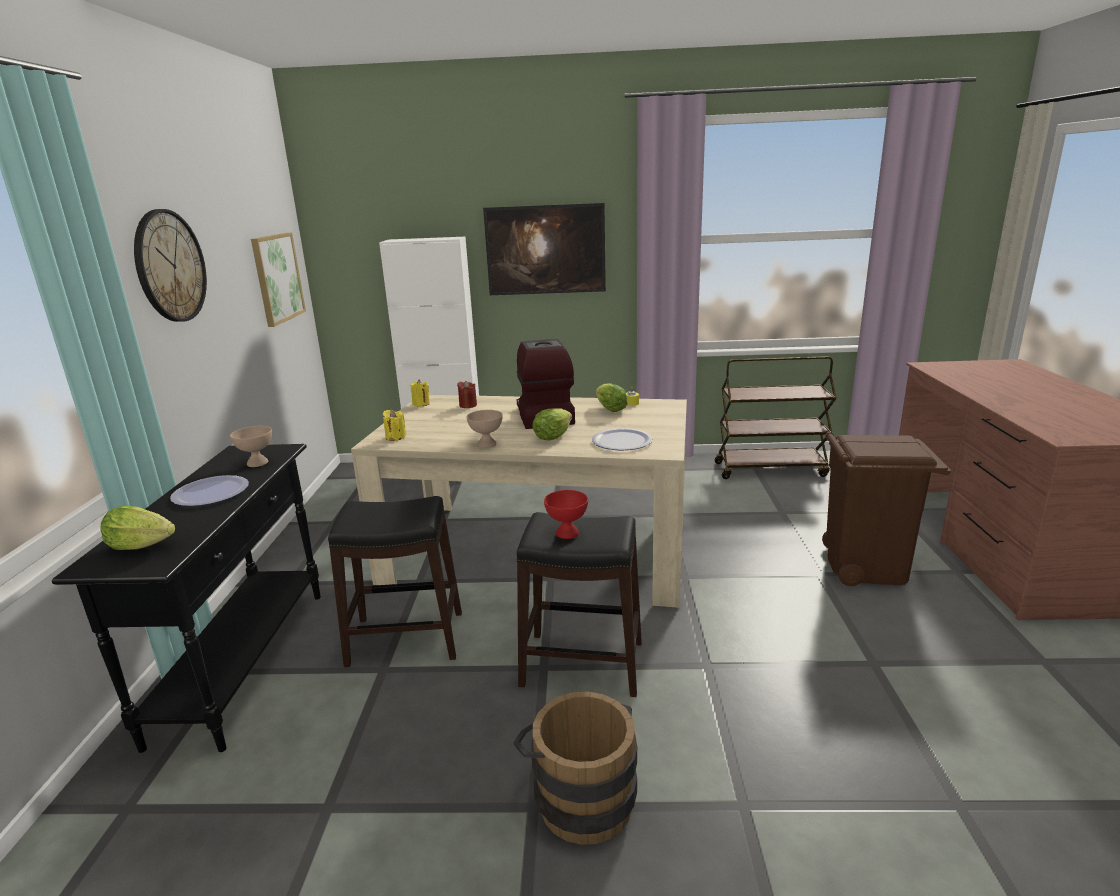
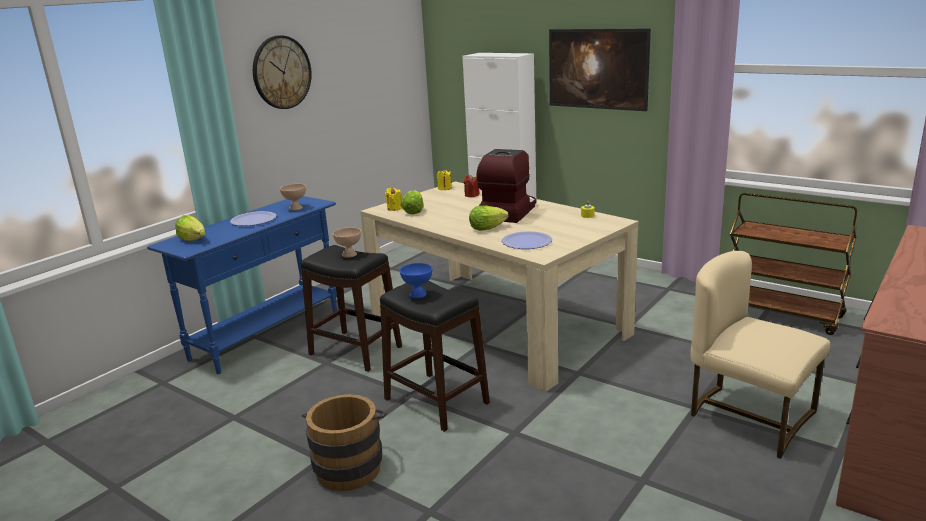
camera: 35 degrees right, 0 degrees up
(244, 662) = (267, 334): black console table -> blue console table
(277, 278) = (388, 79): picture -> none
(487, 444) = (438, 224): beige bowl -> beige bowl (350, 254)
(566, 533) = (417, 294): red bowl -> blue bowl
(610, 409) = (562, 217): lettuce -> lettuce (413, 212)
(865, 566) = (749, 416): brown trash can -> beige chair

